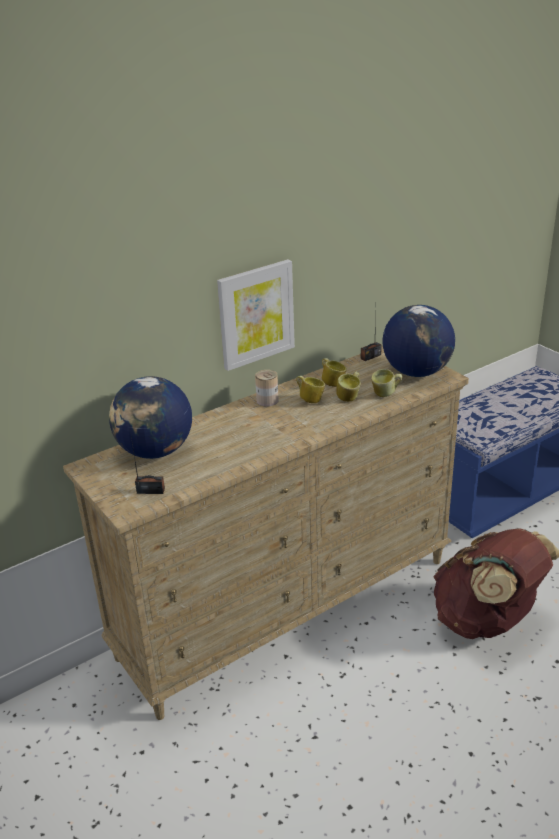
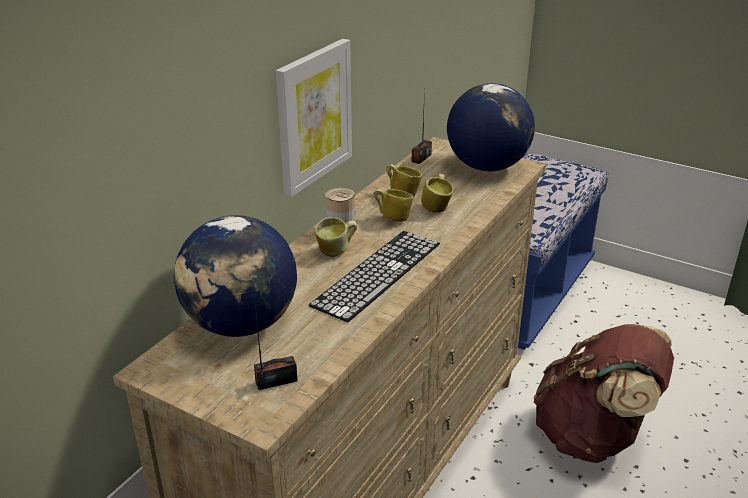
camera: 25 degrees left, 0 degrees up
(267, 437) = (377, 273): none -> keyboard
(386, 394) = (475, 196): mug -> mug (336, 252)

